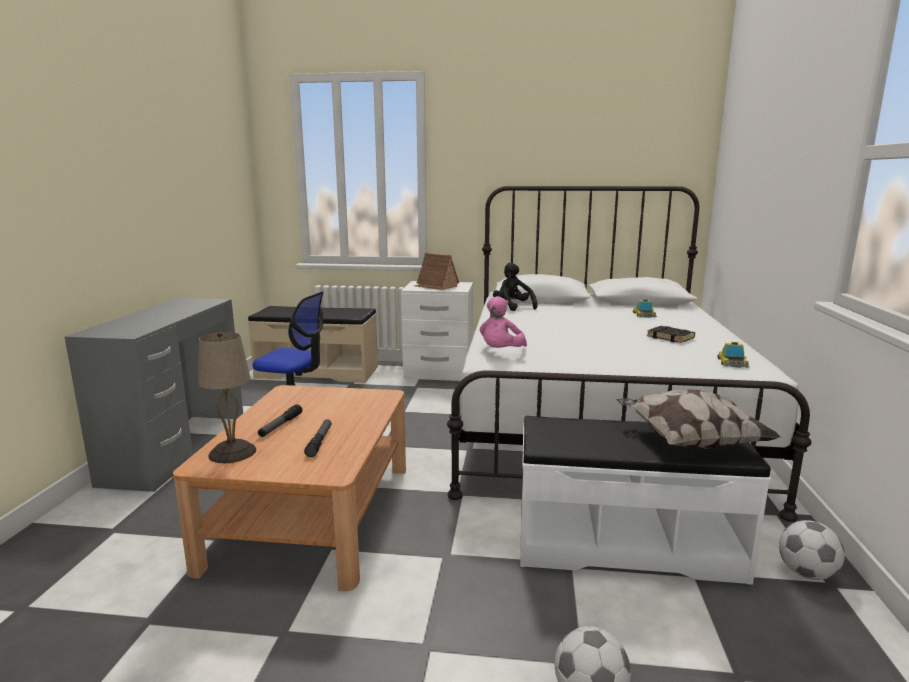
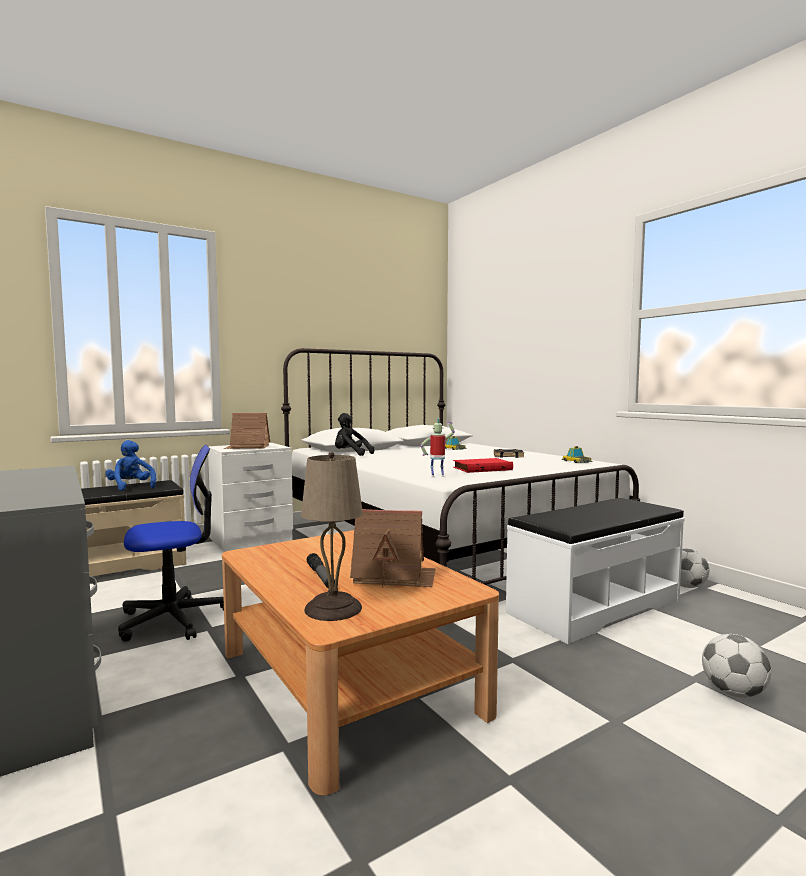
camera: 40 degrees left, 10 degrees down
(319, 442) = (393, 576): flashlight -> toy house
(334, 312) = (131, 487): none -> blue plush toy
(501, 352) = (437, 476): pink plush toy -> toy robot
(577, 351) = (482, 468): none -> red book
(688, 441) = (624, 508): pillow -> none

